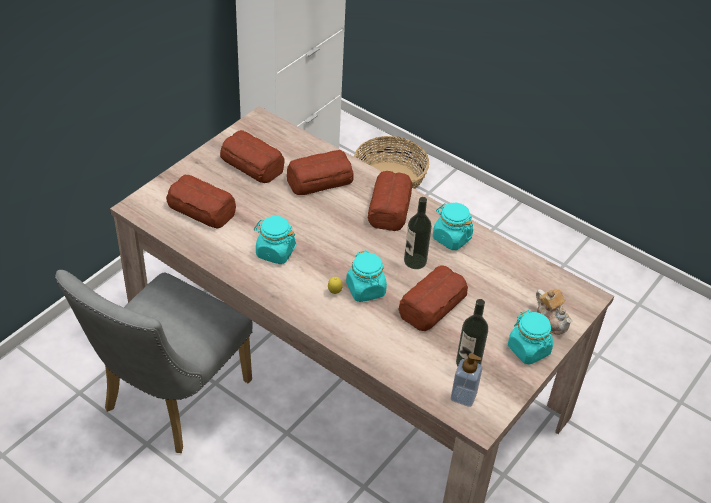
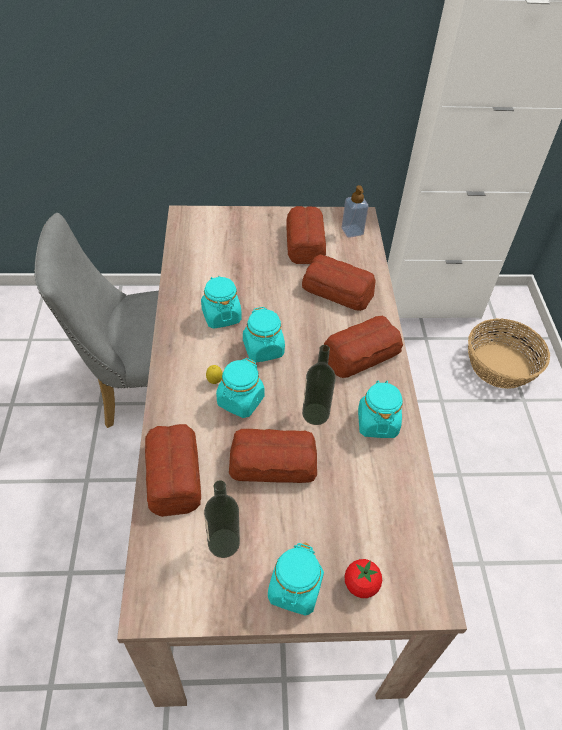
camera: 50 degrees right, 5 degrees up
(202, 209) = (221, 248): bread -> bread (172, 476)
(332, 250) = (263, 349): none -> turquoise jar
(463, 396) = (174, 567): soap dispenser -> soap dispenser (352, 231)
(551, 320) = (361, 584): teapot -> tomato

